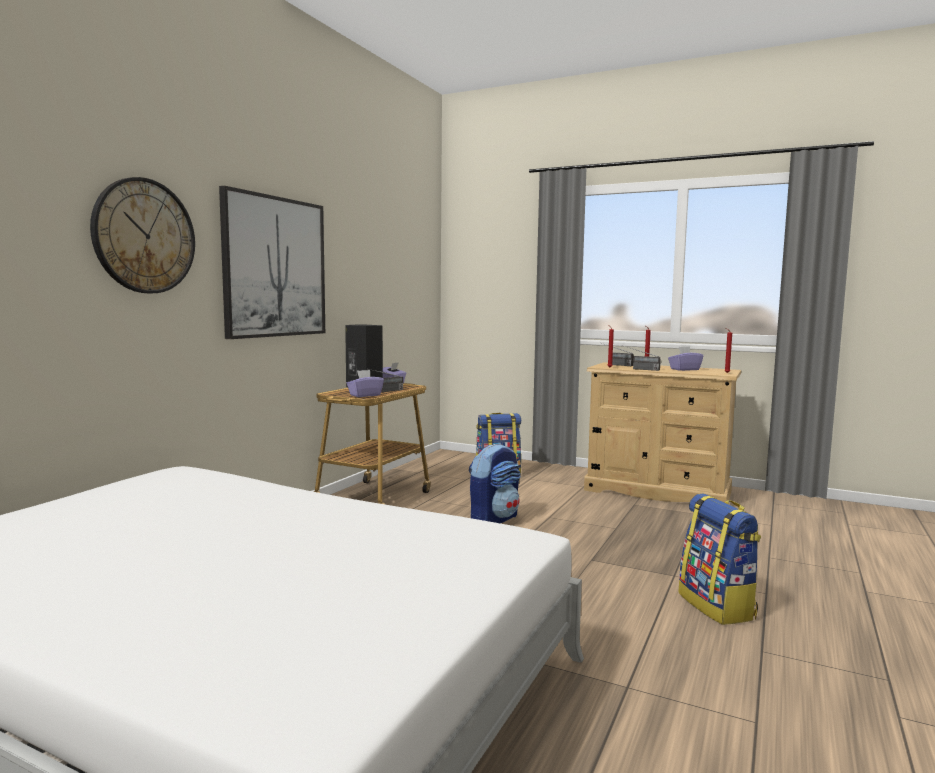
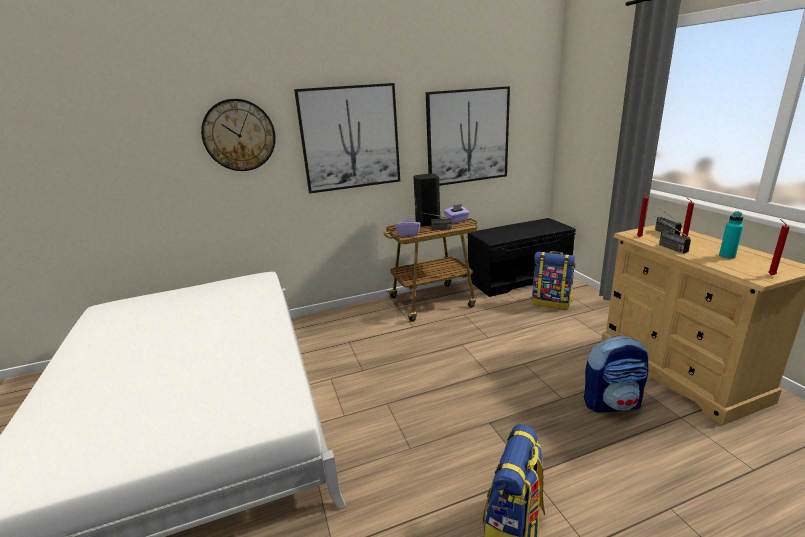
camera: 45 degrees right, 15 degrees up
(379, 286) = (467, 136): none -> picture
(435, 464) = (518, 278): none -> black bench
(494, 519) = (479, 350): backpack -> backpack (612, 403)
(684, 369) = (727, 256): purple tissue box -> turquoise bottle

